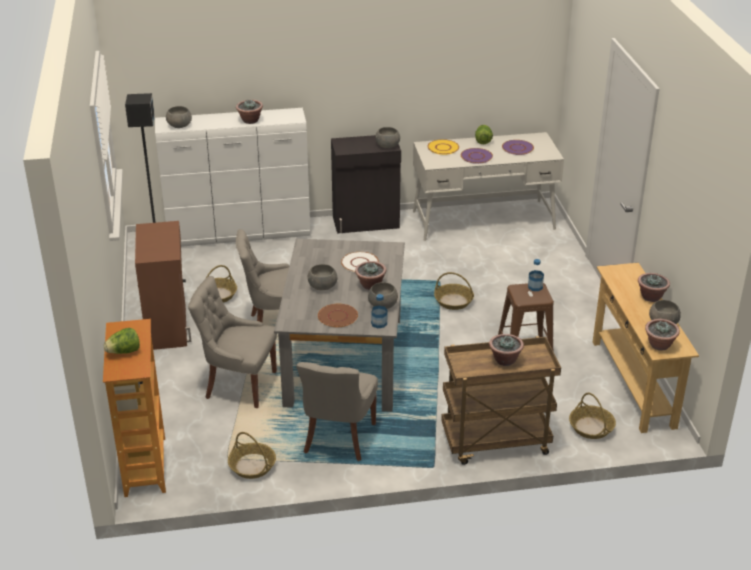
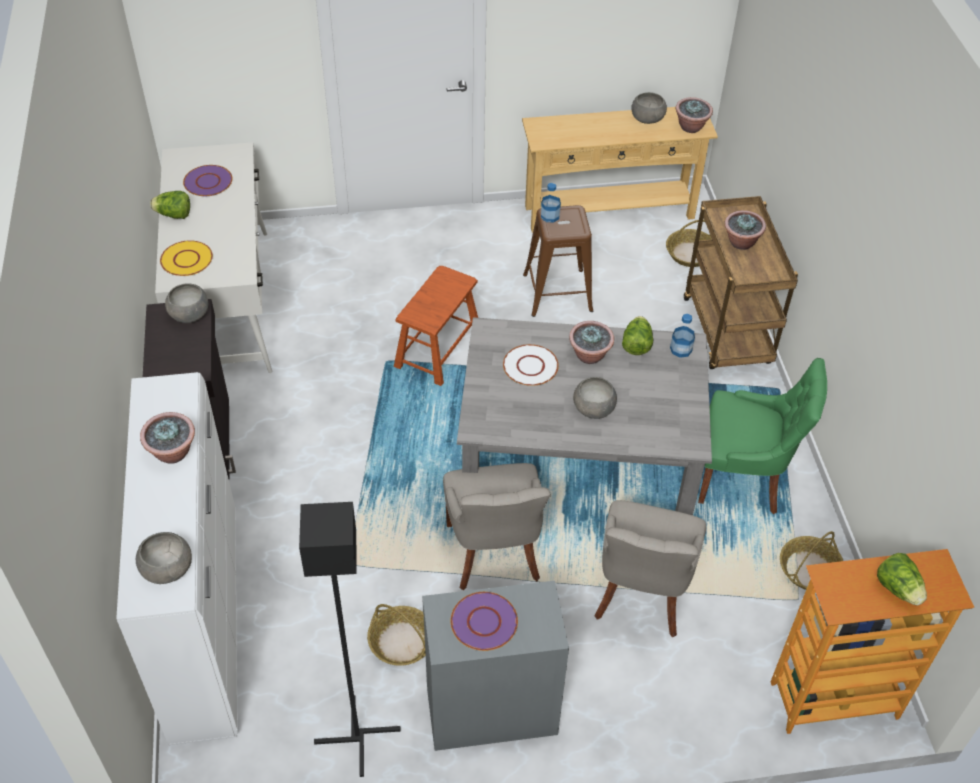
camera: 90 degrees left, 15 degrees up
(168, 326) = (490, 710): brown cabinet -> grey cabinet
(338, 316) = (668, 391): brown plate -> none
(338, 439) = (743, 479): grey chair -> green chair
(382, 304) = (636, 345): grey bowl -> lettuce
(454, 301) = (438, 349): basket -> brown stool
(476, 156) = (226, 225): purple plate -> purple plate (484, 621)
(651, 297) = (597, 119): potted plant -> none

